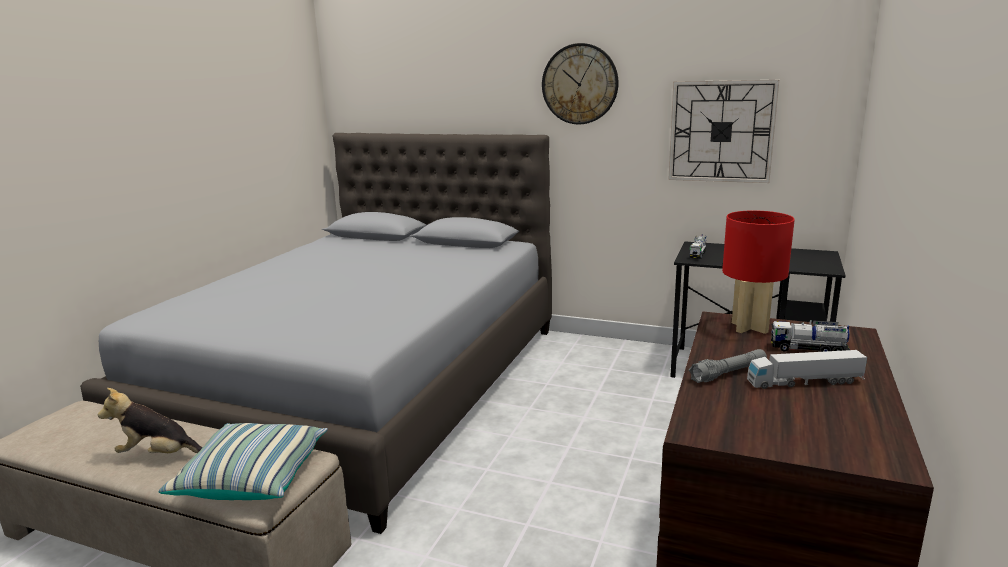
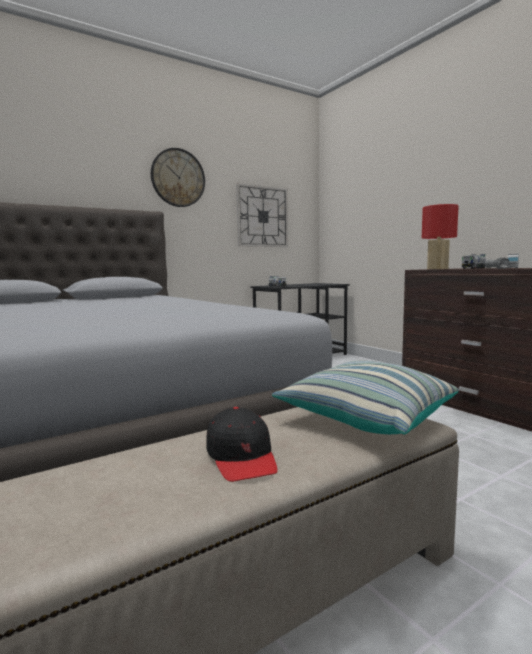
camera: 55 degrees left, 10 degrees down
(160, 455) = (242, 457): plush toy -> black cap

